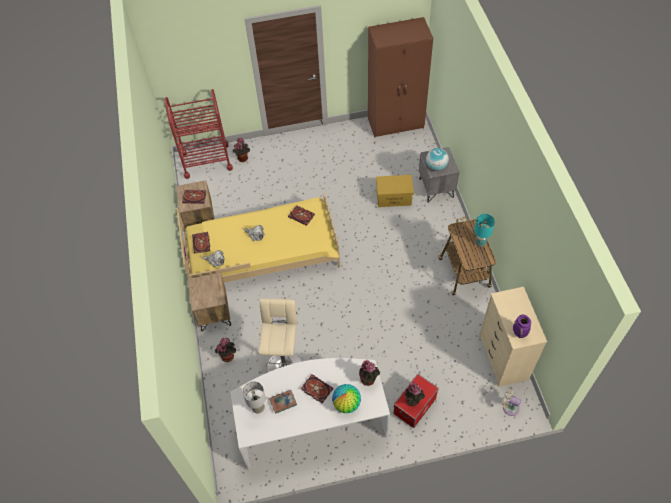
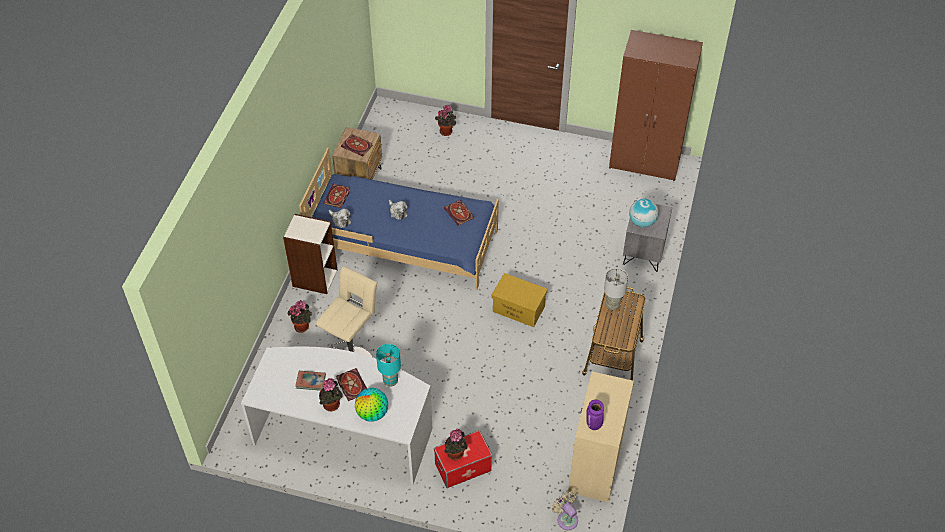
camera: 25 degrees right, 5 degrees down
(206, 161) = (405, 118): red cart -> none
(213, 313) = (314, 278): brown nightstand -> bookcase
(258, 408) = (283, 375): grey table lamp -> grey table lamp (612, 305)
(263, 253) = (404, 240): yellow bed -> blue bed
(369, 380) = (410, 401): potted plant -> potted plant (332, 406)
(394, 197) = (587, 243): yellow storage box -> yellow storage box (519, 309)
(480, 242) = (630, 321): turquoise table lamp -> turquoise table lamp (391, 381)

